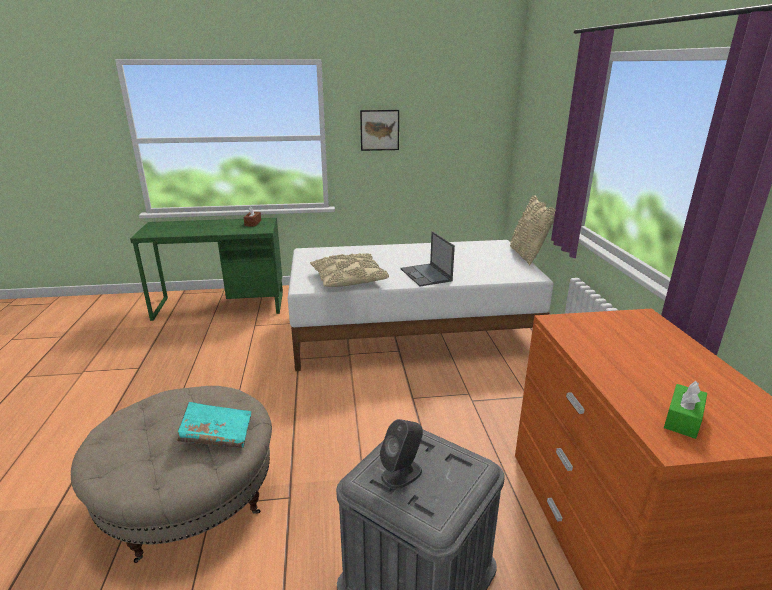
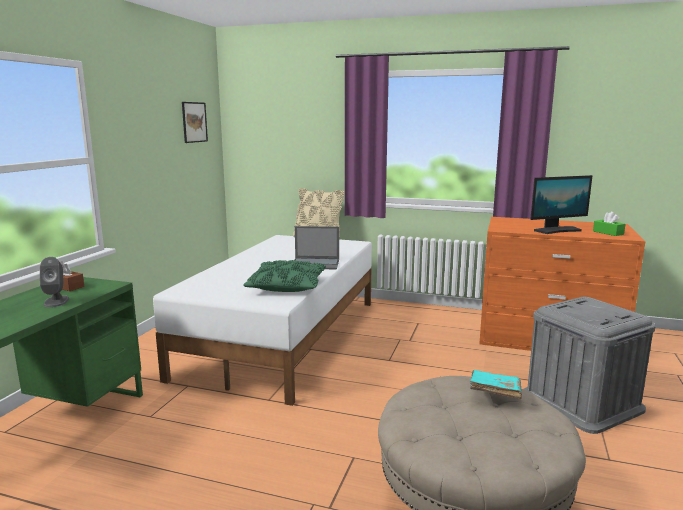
camera: 65 degrees left, 10 degrees down
(348, 279) = (287, 286): beige pillow -> green pillow
(379, 130) = (139, 147): picture -> picture (194, 122)
(402, 473) = (595, 315): grey speaker -> grey speaker (56, 301)
(622, 366) = (557, 230): none -> monitor

